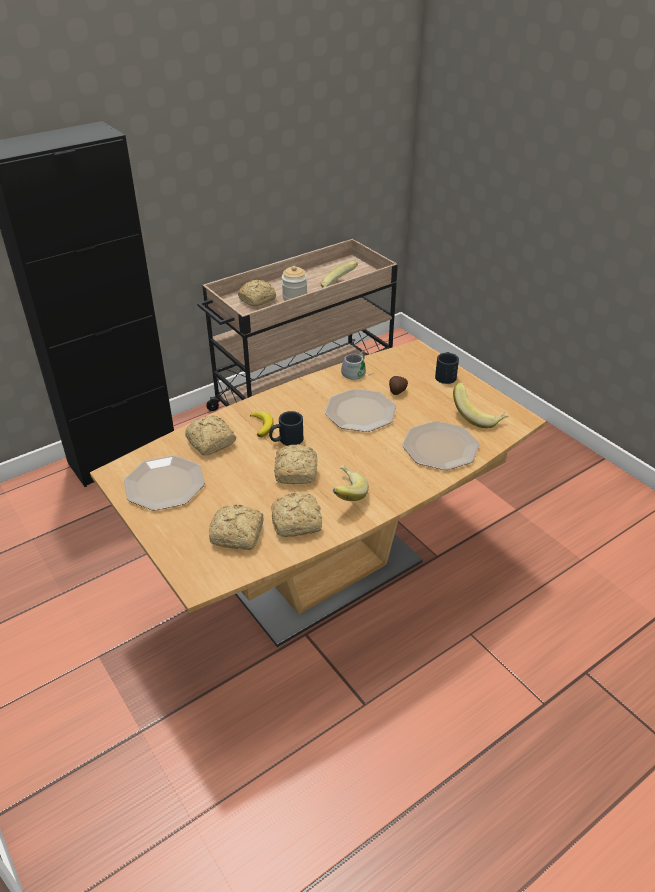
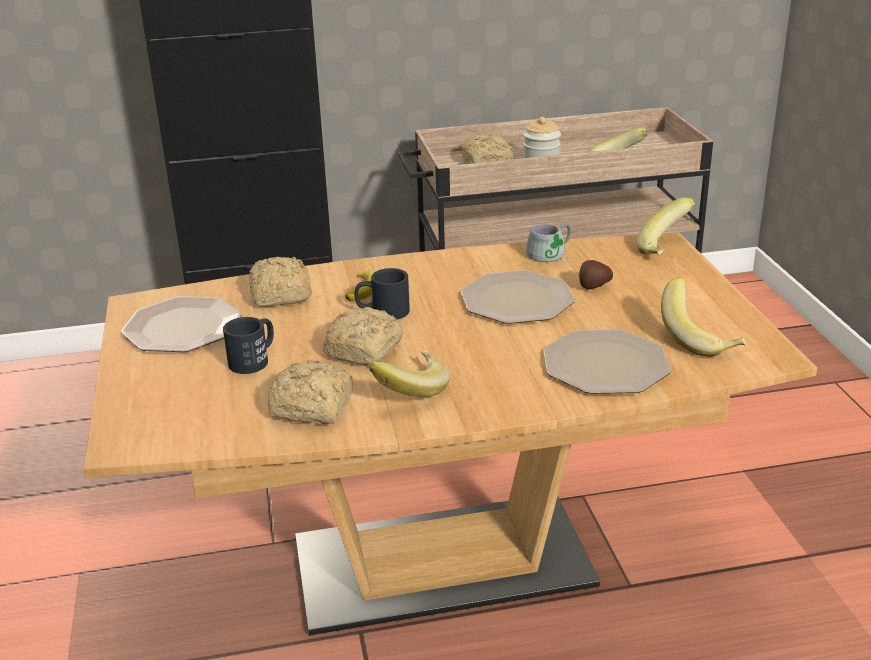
camera: 25 degrees right, 10 degrees down
(238, 535) = (222, 403): bread -> none
(419, 353) = (667, 248): none -> banana
(445, 375) = (688, 280): black mug -> black mug (254, 359)

